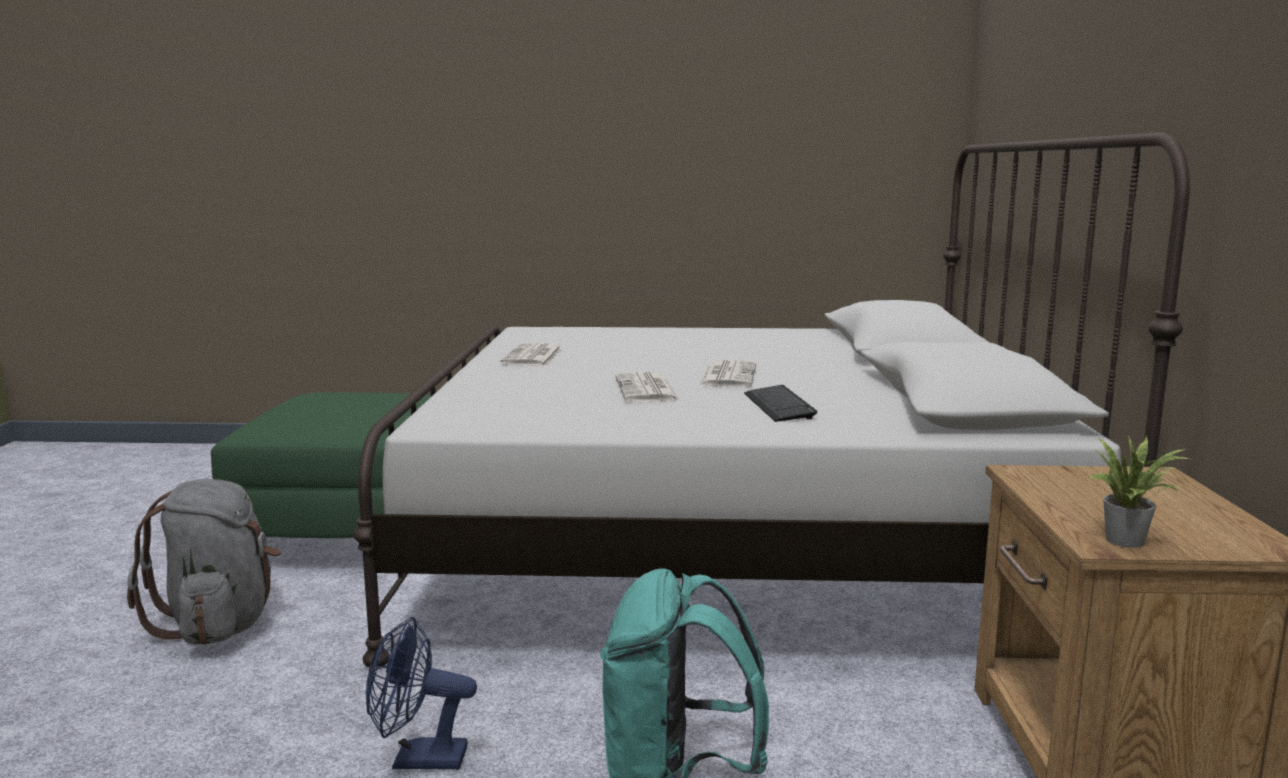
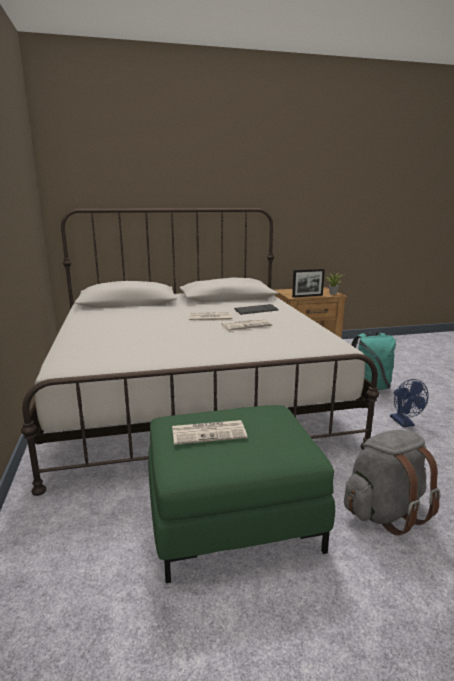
camera: 105 degrees left, 5 degrees up
(533, 357) = (181, 351): newspaper -> newspaper (209, 432)
(1043, 492) = (307, 296): none -> picture frame

